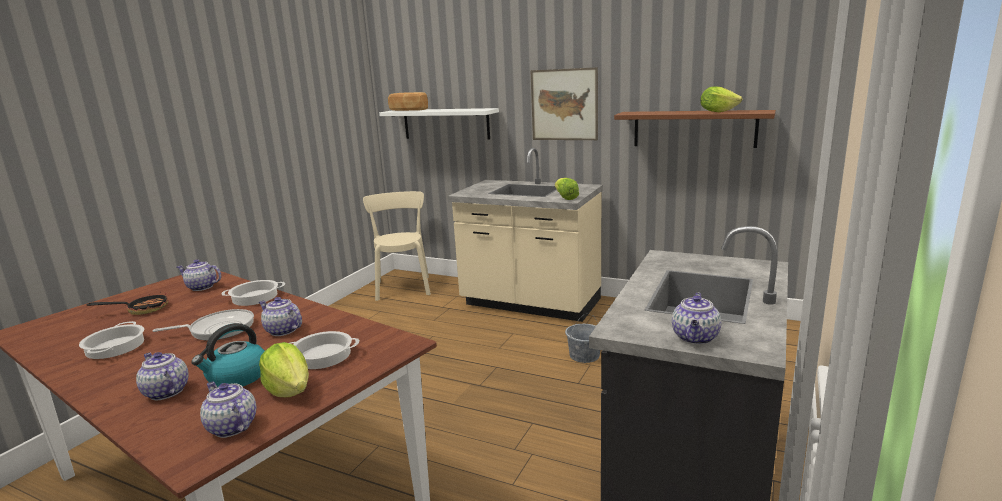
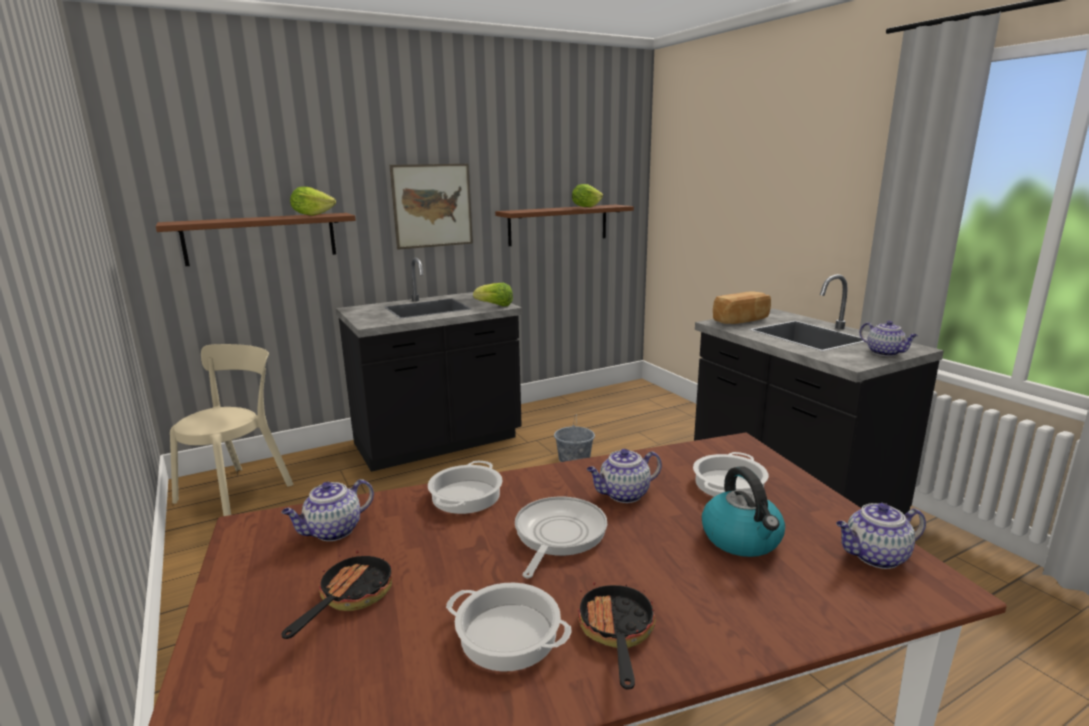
camera: 55 degrees left, 0 degrees up
(118, 369) = (616, 634): none -> frying pan
(165, 392) = (743, 594): teapot -> none
(289, 390) = (803, 513): lettuce -> lettuce (312, 215)
(403, 287) = (239, 491): beige chair -> beige chair turned 90 degrees clockwise
(408, 110) = (203, 221): bread -> bread (742, 320)
(446, 124) = (261, 238): white shelf -> brown shelf
(530, 304) = (438, 443): beige counter -> black counter

